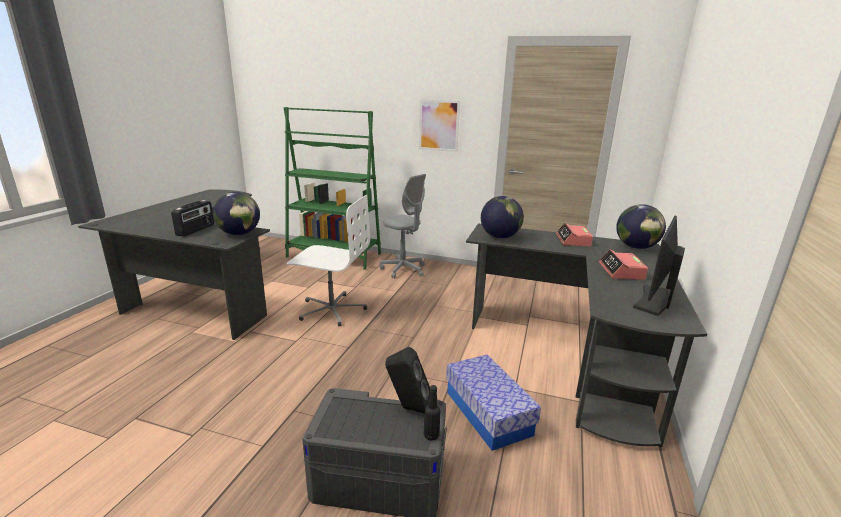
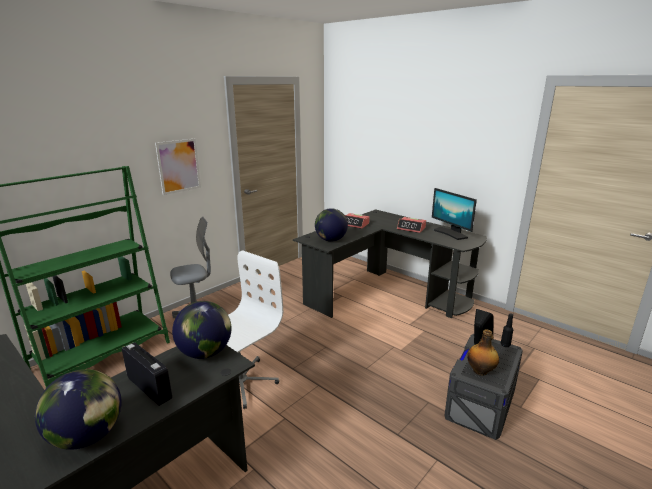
camera: 65 degrees left, 0 degrees up
(348, 414) = (480, 371): none -> bottle
(488, 413) = (430, 342): storage box -> none
(636, 247) = (378, 215): globe -> globe (88, 436)

